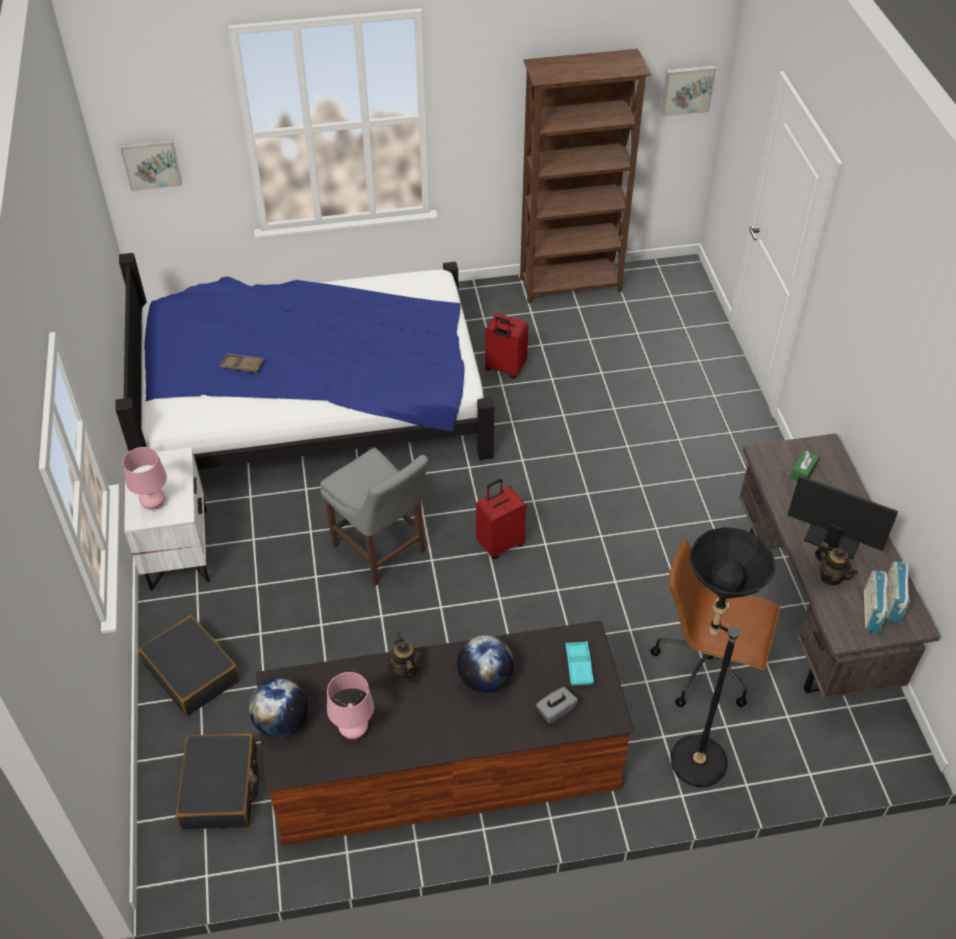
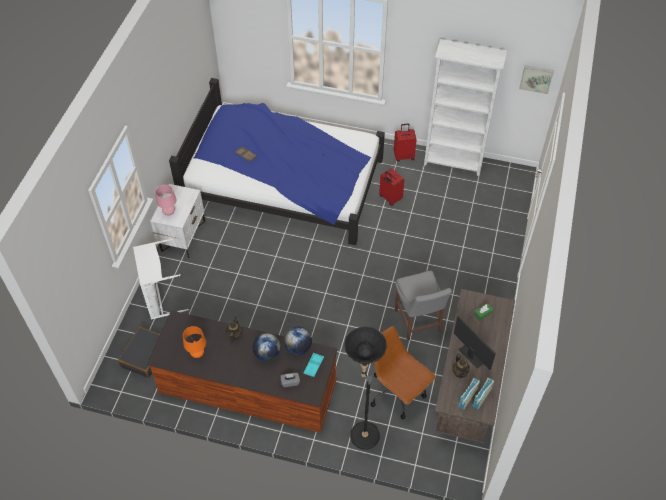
camera: 25 degrees right, 5 degrees up
(151, 163) = (239, 36): picture -> none
(192, 672) = (160, 298): black suitcase -> white laundry basket
(282, 722) = (169, 337): globe -> globe (298, 347)
(353, 730) = (197, 354): pink table lamp -> orange table lamp
(381, 551) = (274, 273): grey chair -> grey chair (418, 323)
(500, 543) = (333, 291): red suitcase -> red suitcase (403, 156)
(571, 285) = (453, 162): brown bookcase -> white bookcase

